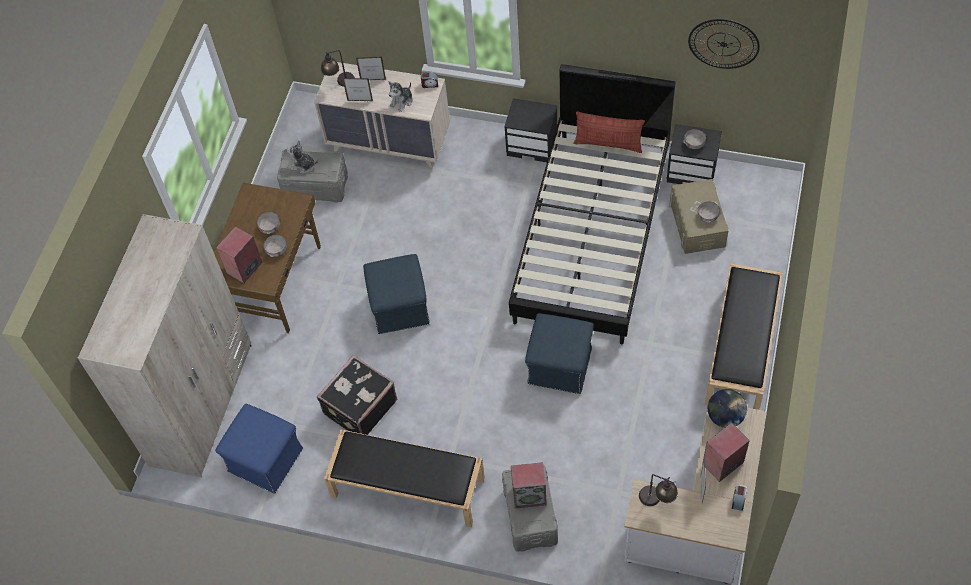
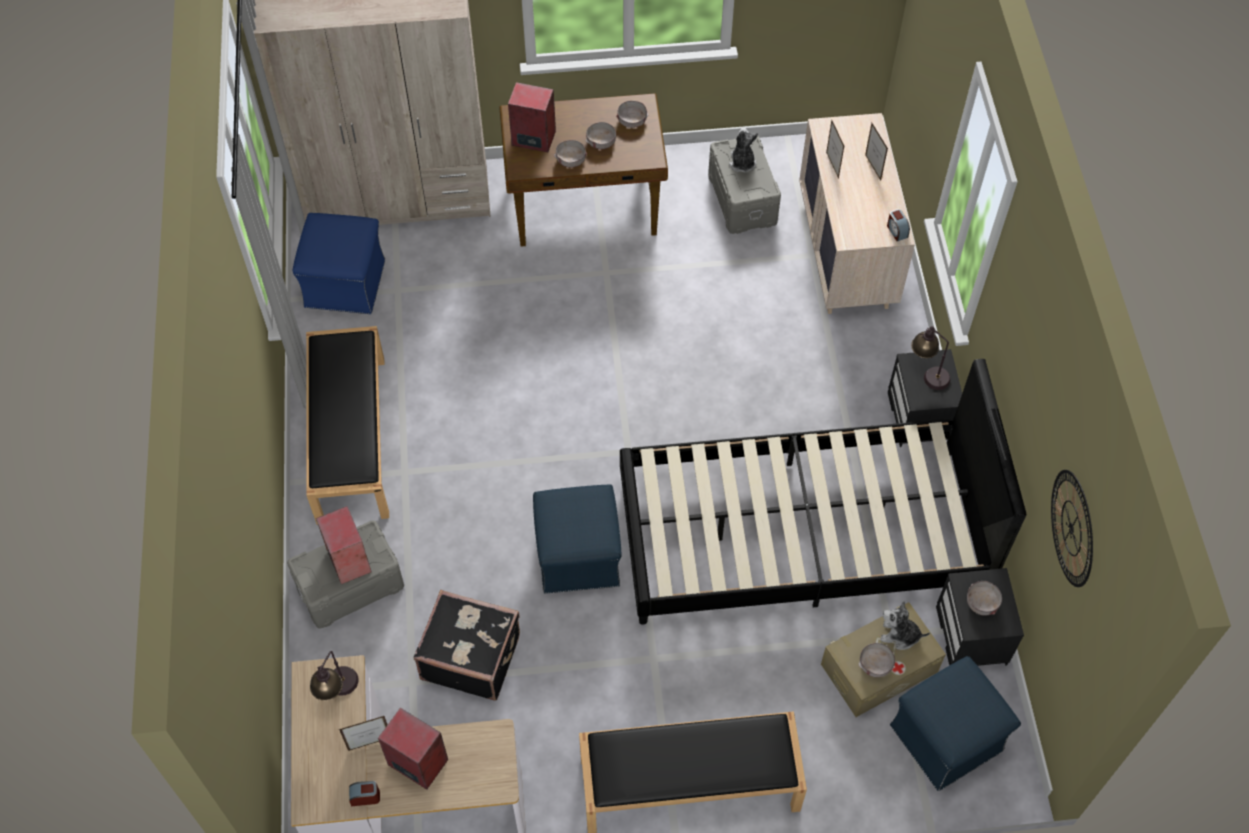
camera: 65 degrees right, 0 degrees up
(260, 203) = (631, 120): none -> grey bowl
(340, 83) = (850, 135): table lamp -> table lamp (927, 373)
(359, 407) = (444, 352): black suitcase -> black suitcase (471, 655)
(399, 306) = (600, 347): blue ottoman -> blue ottoman (947, 737)
(402, 101) = (852, 210): plush toy -> plush toy (900, 635)
(608, 144) = (934, 493): pillow -> none
(725, 417) = (492, 747): globe -> none

